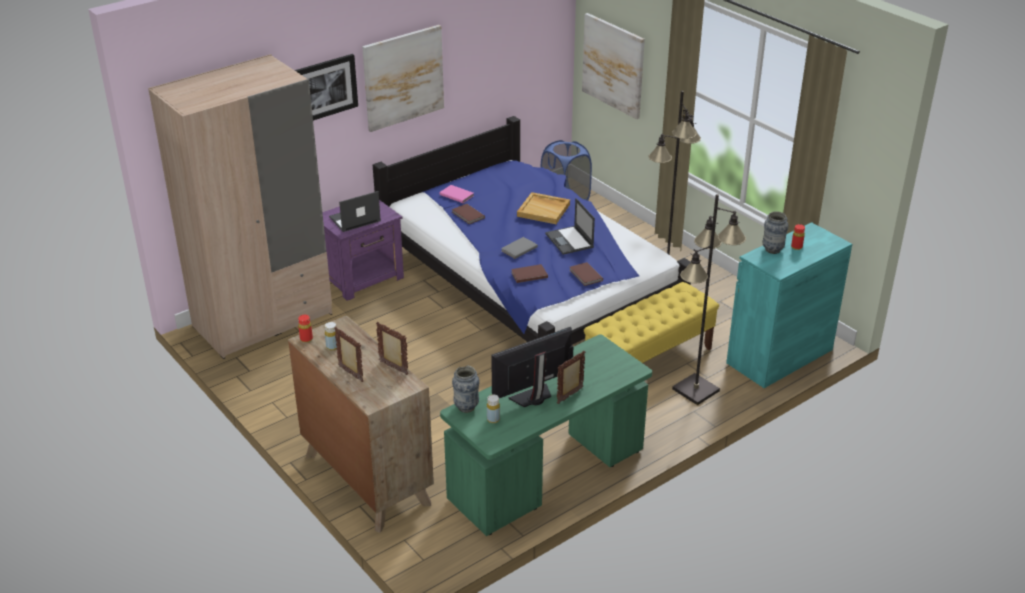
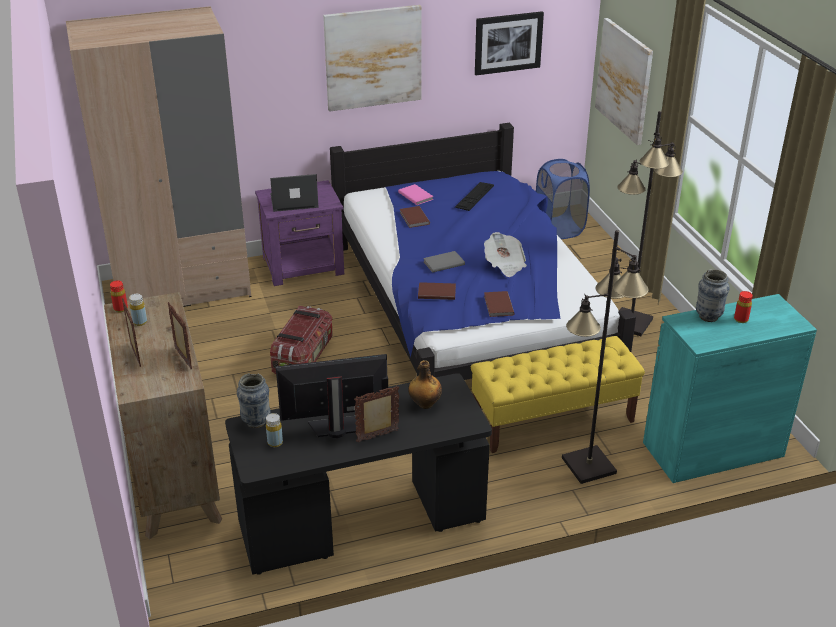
camera: 20 degrees right, 0 degrees up
(324, 88) = (276, 54): picture -> picture (508, 42)
(413, 355) = (303, 356): none -> storage box
(507, 186) = (474, 196): none -> keyboard
(544, 210) = (497, 227): beige tray -> none
(547, 475) = (362, 522): green desk -> black desk
(570, 241) = (504, 265): laptop -> newspaper
(590, 363) = (425, 404): none -> bottle

